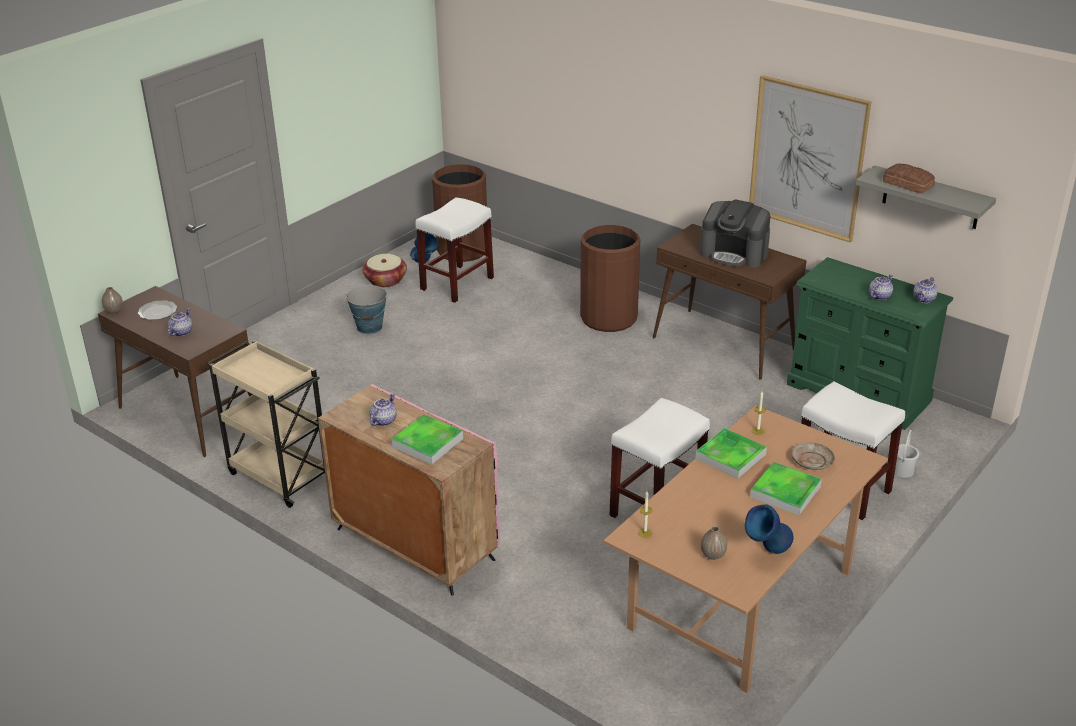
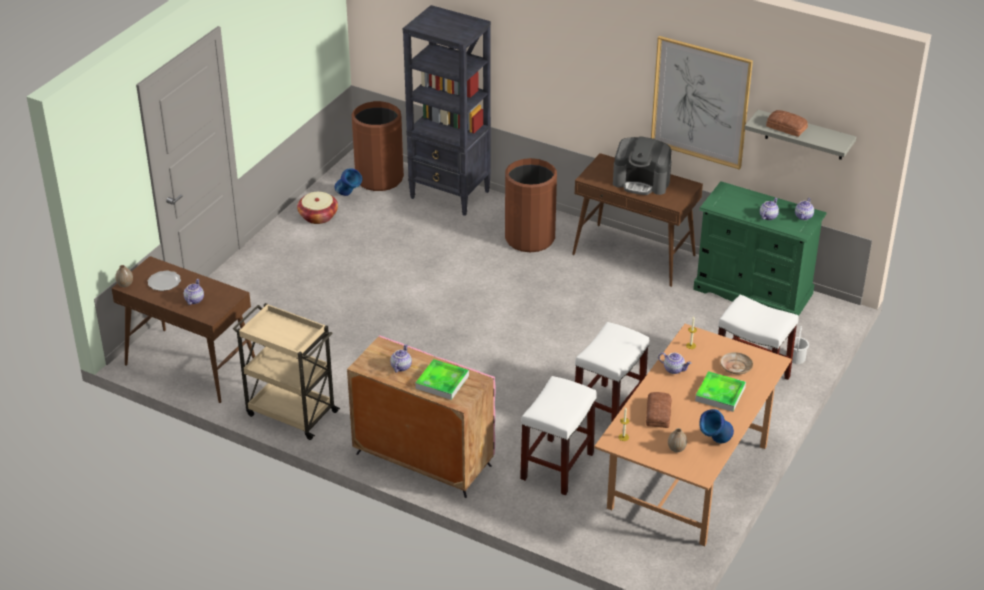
camera: 10 degrees left, 5 degrees up
(370, 327) = (320, 266): bucket -> none
(457, 283) = (385, 214): white stool -> white stool (557, 466)
(533, 270) = (450, 195): none -> black bookcase
(699, 508) = (659, 414): none -> bread
(730, 456) = (674, 369): tray -> teapot

